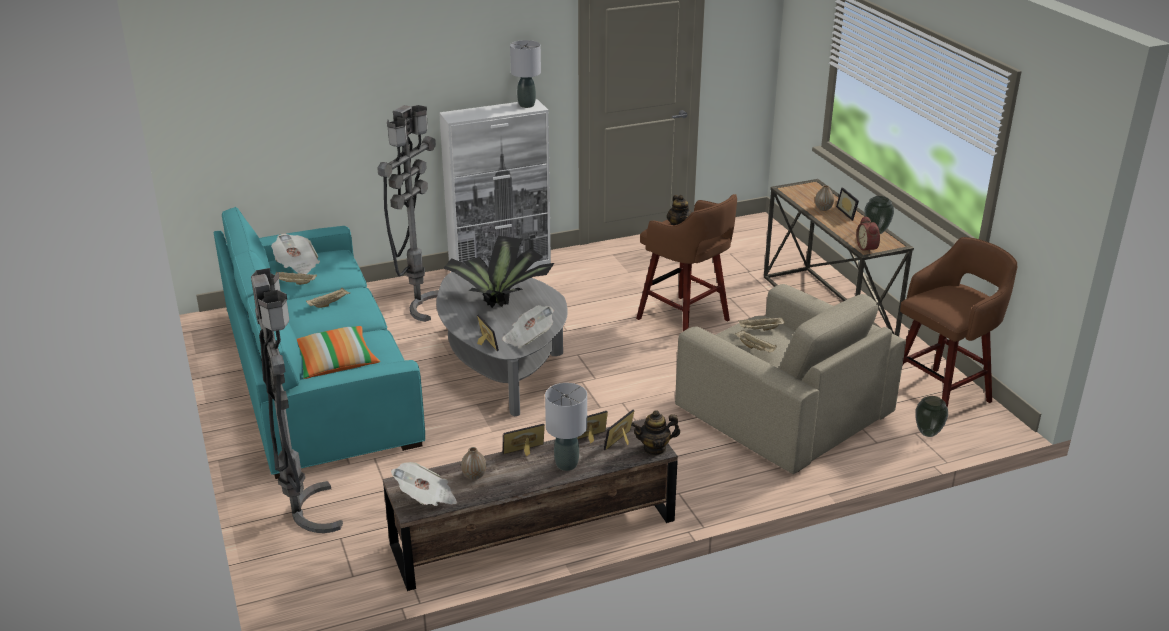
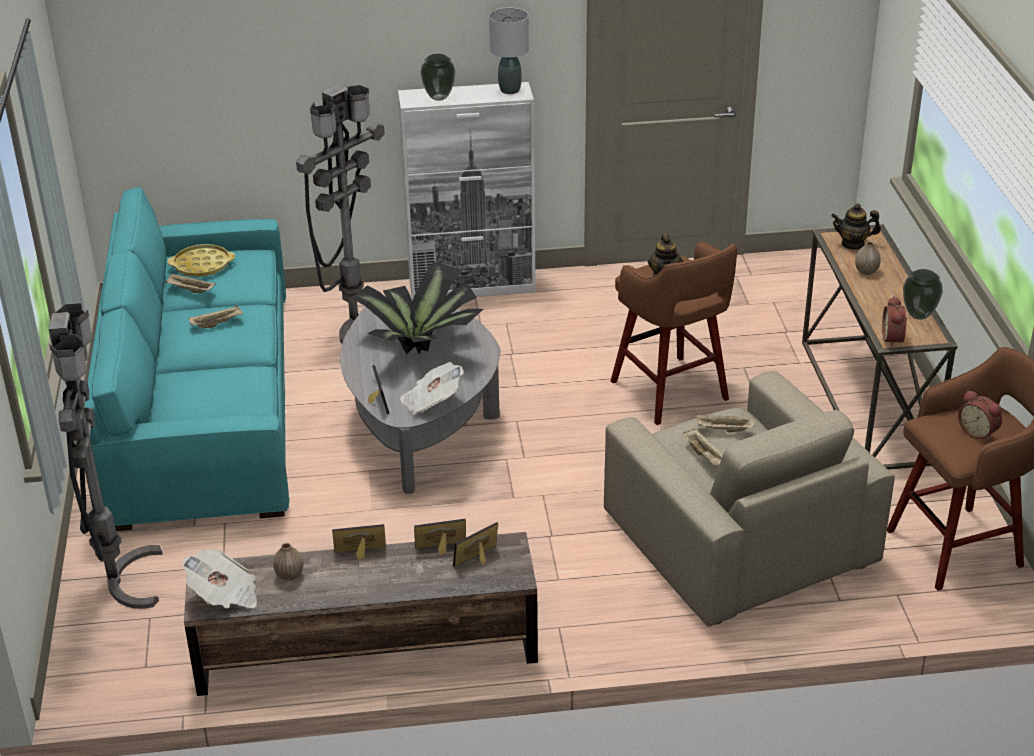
camera: 15 degrees right, 5 degrees up
(297, 265) = (202, 266): newspaper -> yellow tray
(335, 363) = (192, 404): pillow -> none
(566, 465) = (400, 578): grey table lamp -> none
(655, 448) = (514, 574): teapot -> teapot (853, 244)
(849, 213) = (897, 282): picture frame -> none
(927, 433) = (913, 597): vase -> vase (438, 97)
(959, 300) = (978, 432): none -> alarm clock

